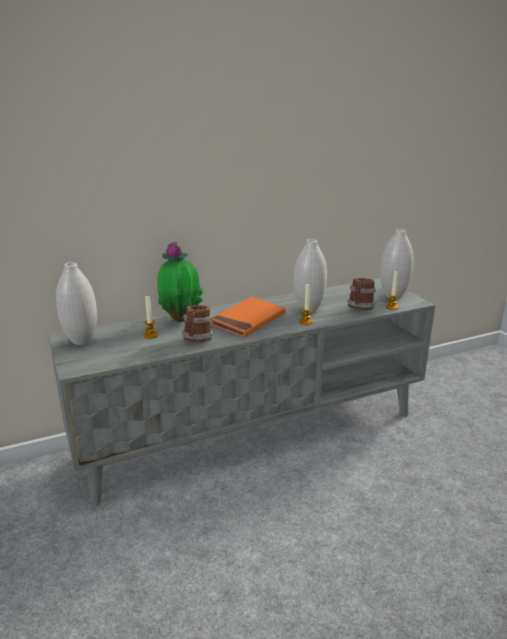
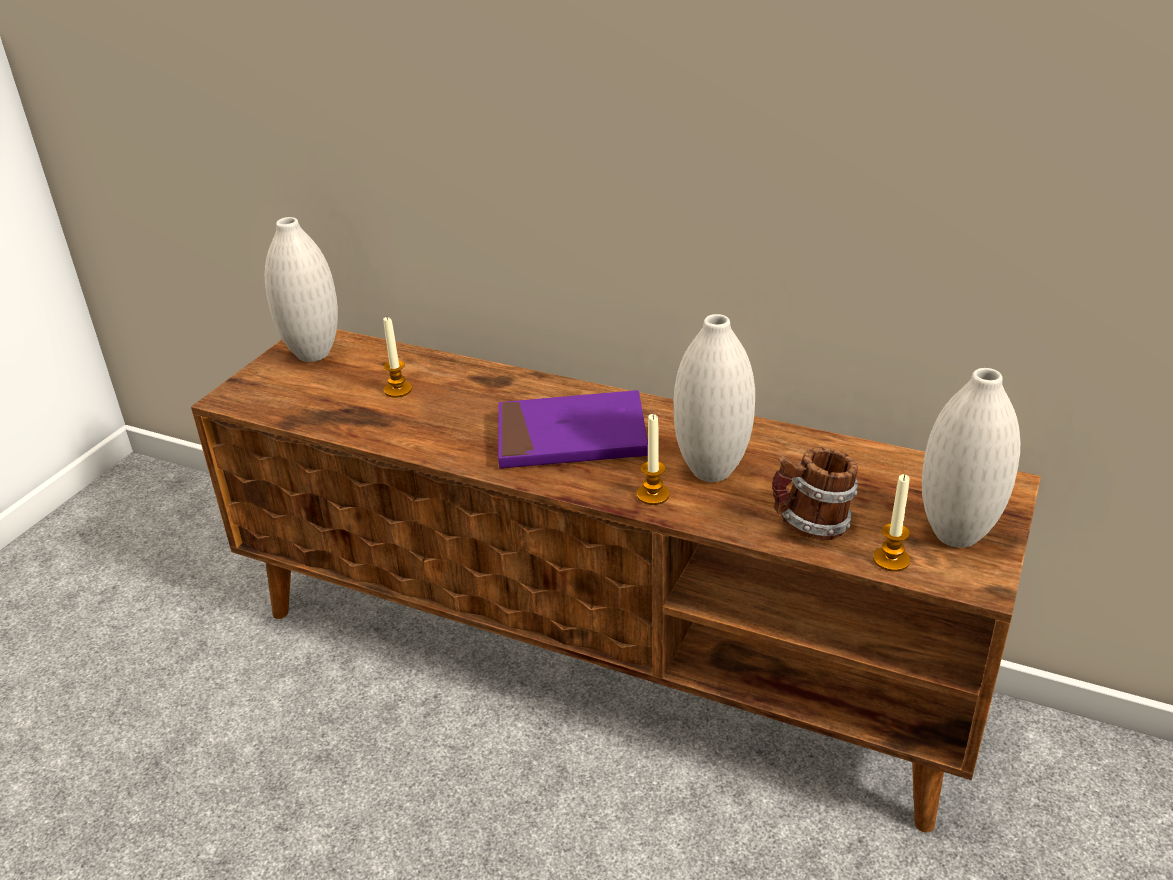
camera: 50 degrees right, 10 degrees up
(181, 319) = (487, 381): potted plant -> none
(197, 340) = (431, 435): mug -> none
(248, 320) = (571, 437): orange book -> purple book
(254, 432) = (599, 656): grey tv stand -> brown tv stand

